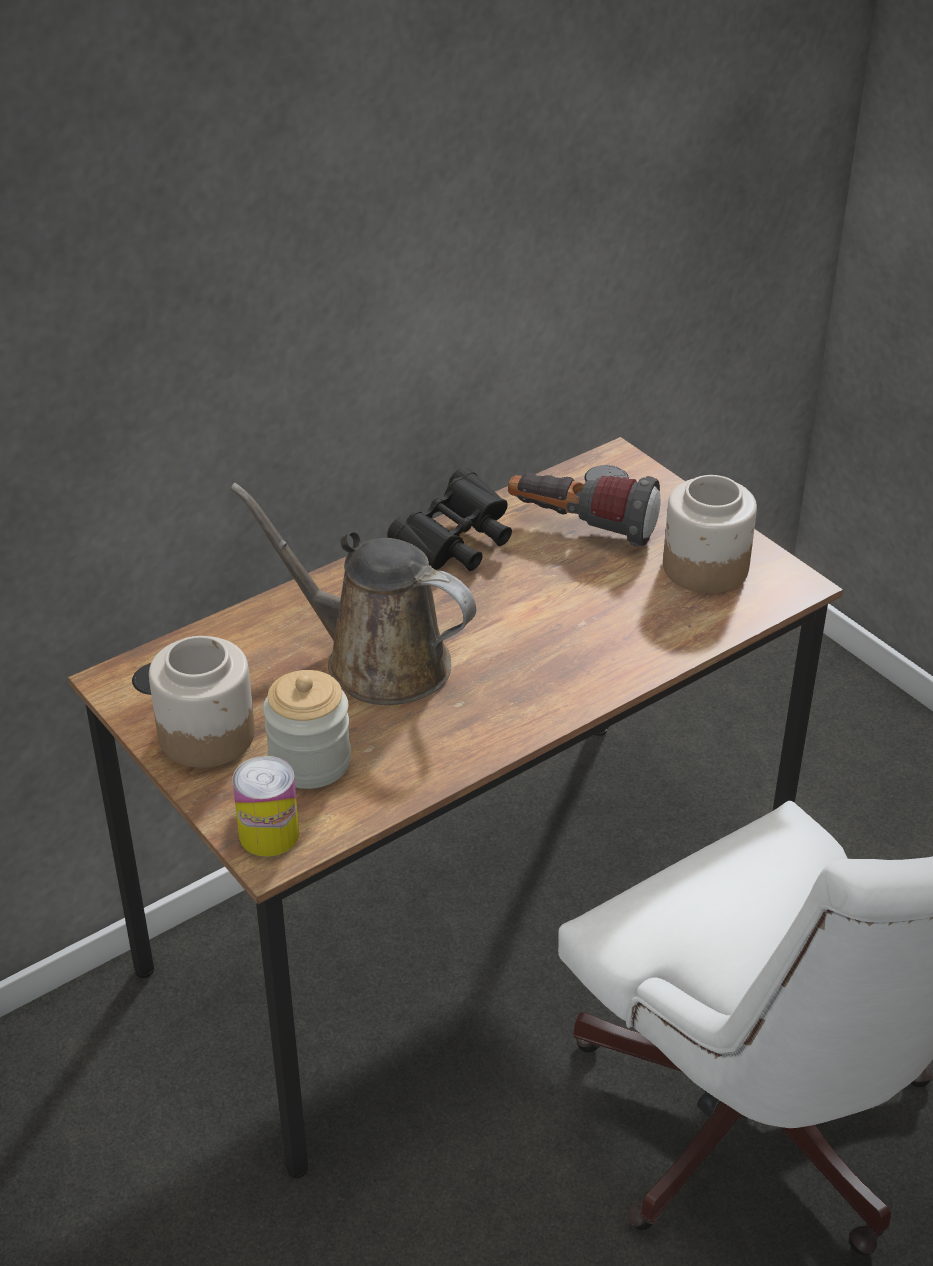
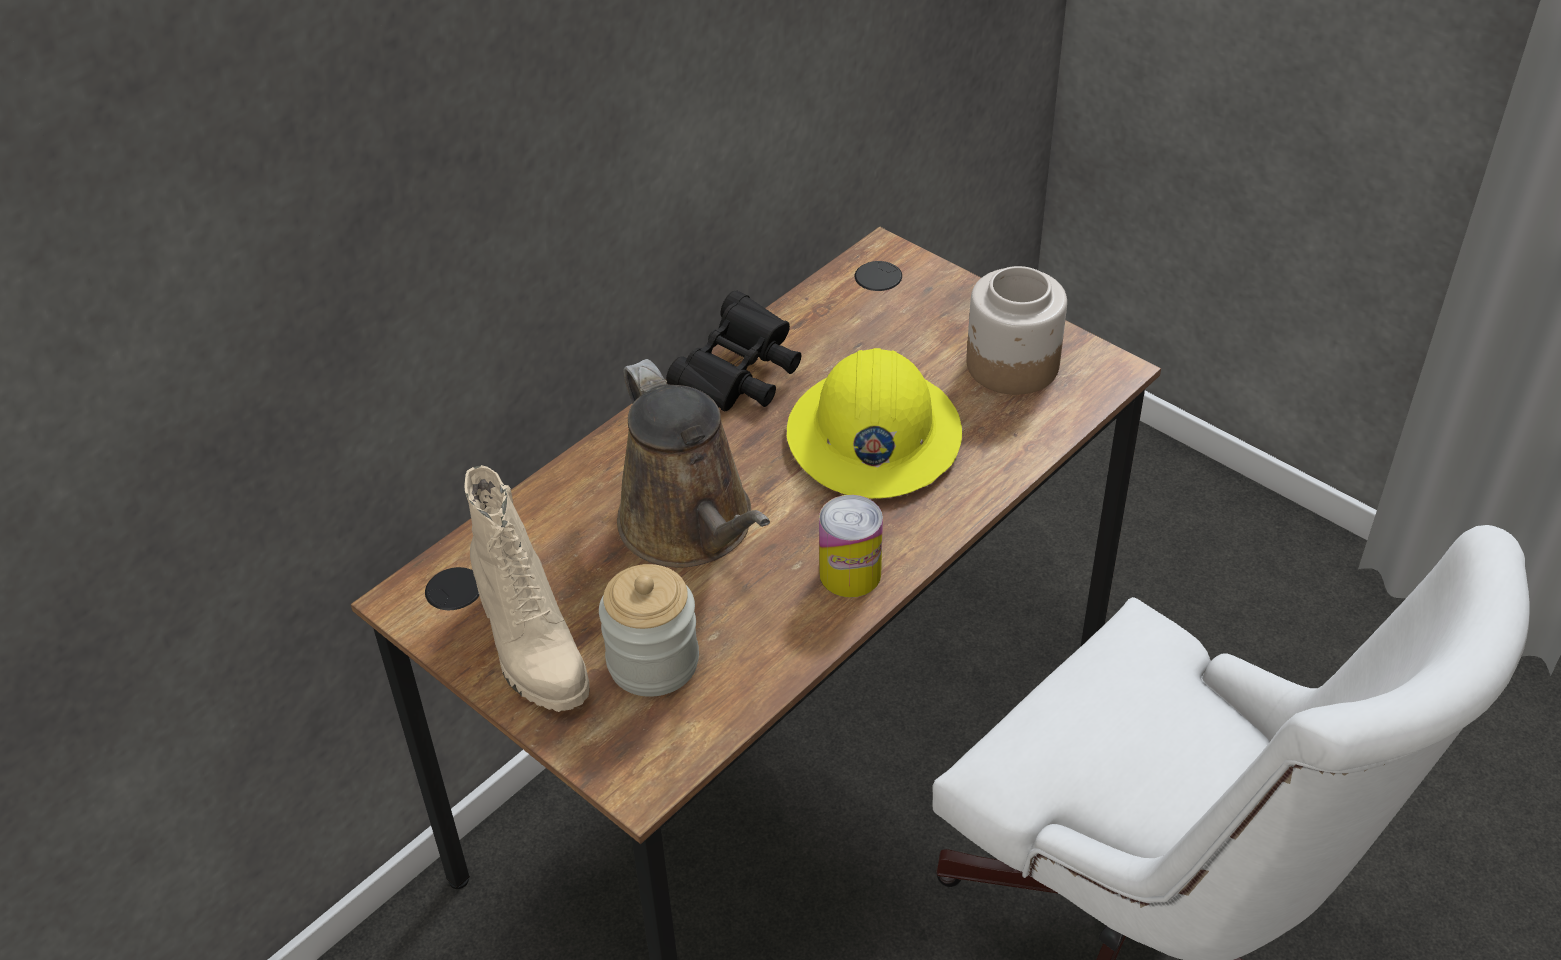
camera: 10 degrees left, 5 degrees up
(207, 734) = (529, 648): jar -> beige boot
(269, 834) = (632, 758): can -> can (850, 574)
(376, 660) = (692, 528): brown watering can -> brown watering can turned 135 degrees counterclockwise
(559, 609) = (873, 436): none -> yellow hard hat
(581, 527) = (869, 338): flashlight -> none

